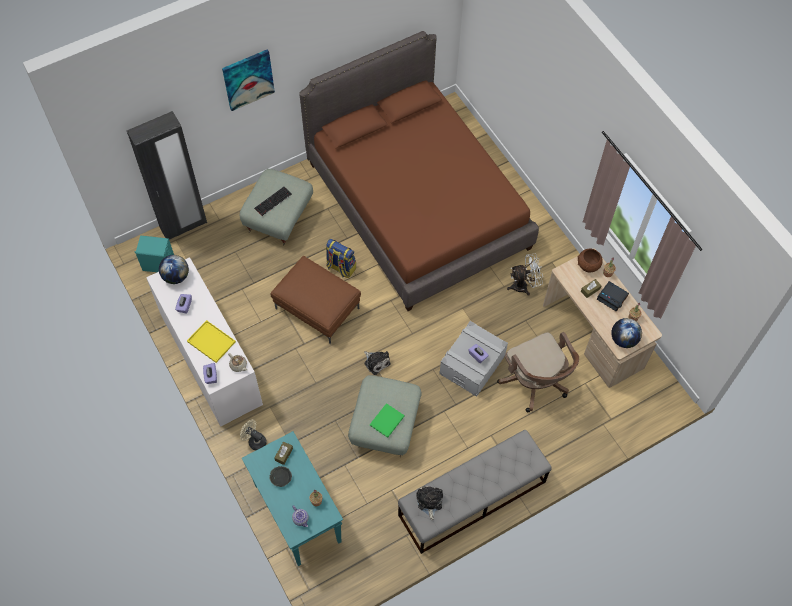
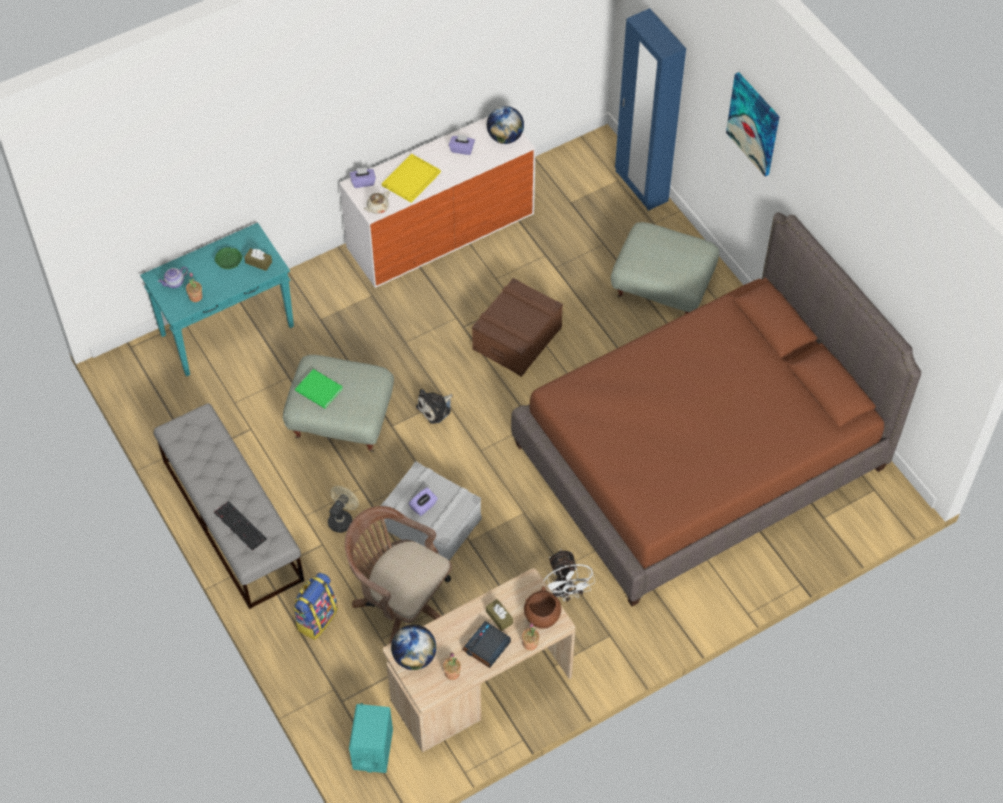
camera: 90 degrees right, 5 degrees down
(158, 264) = (579, 166): turquoise speaker -> turquoise speaker (373, 749)
(183, 226) = (641, 186): black wardrobe -> blue wardrobe
(254, 441) = (325, 282): beige fan -> beige fan (342, 519)
(273, 202) = (655, 252): keyboard -> keyboard (239, 526)
(281, 477) = (229, 261): grey bowl -> green bowl
(316, 309) = (517, 338): brown ottoman -> brown storage box
(340, 267) = (584, 363): backpack -> backpack (316, 618)
(429, 501) = (202, 434): plush toy -> none
(535, 383) = (401, 603): brown office chair -> brown office chair turned 60 degrees clockwise

